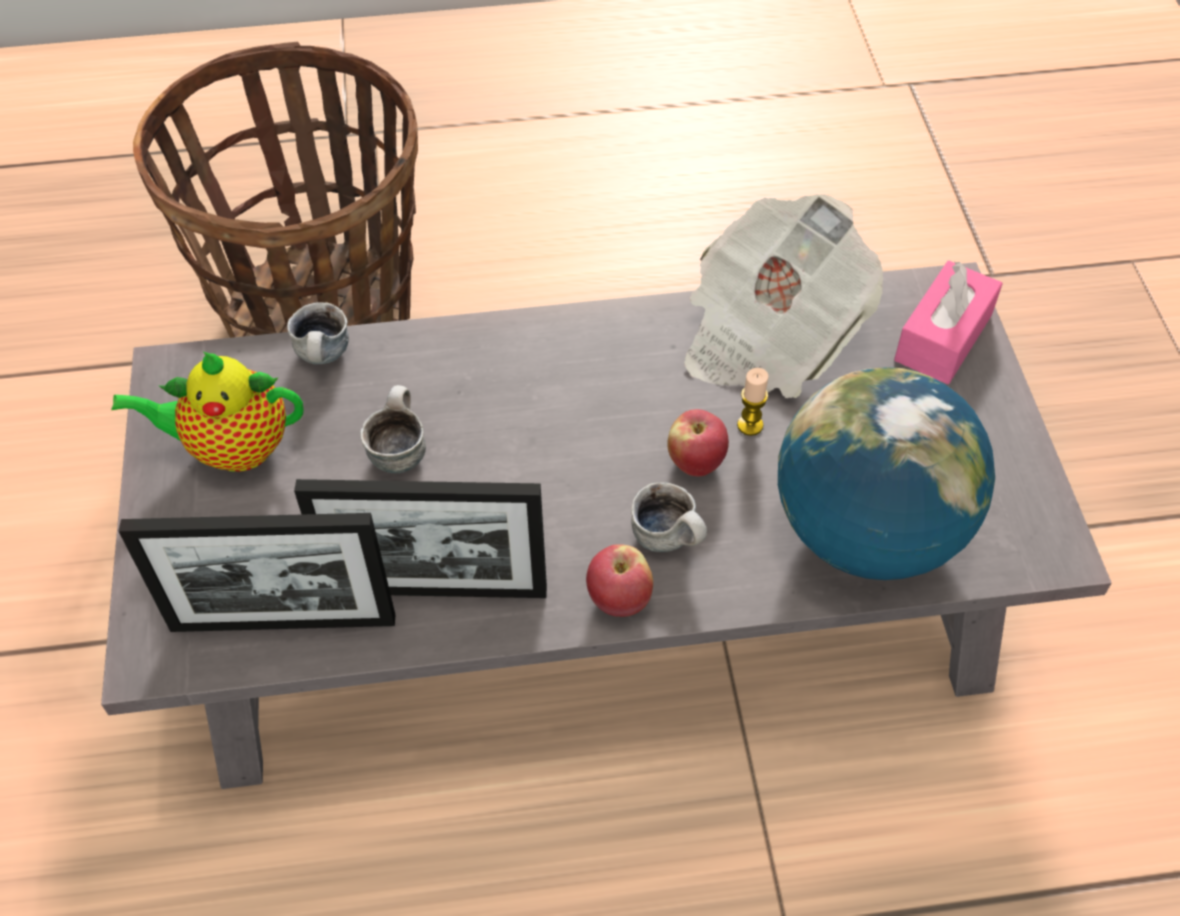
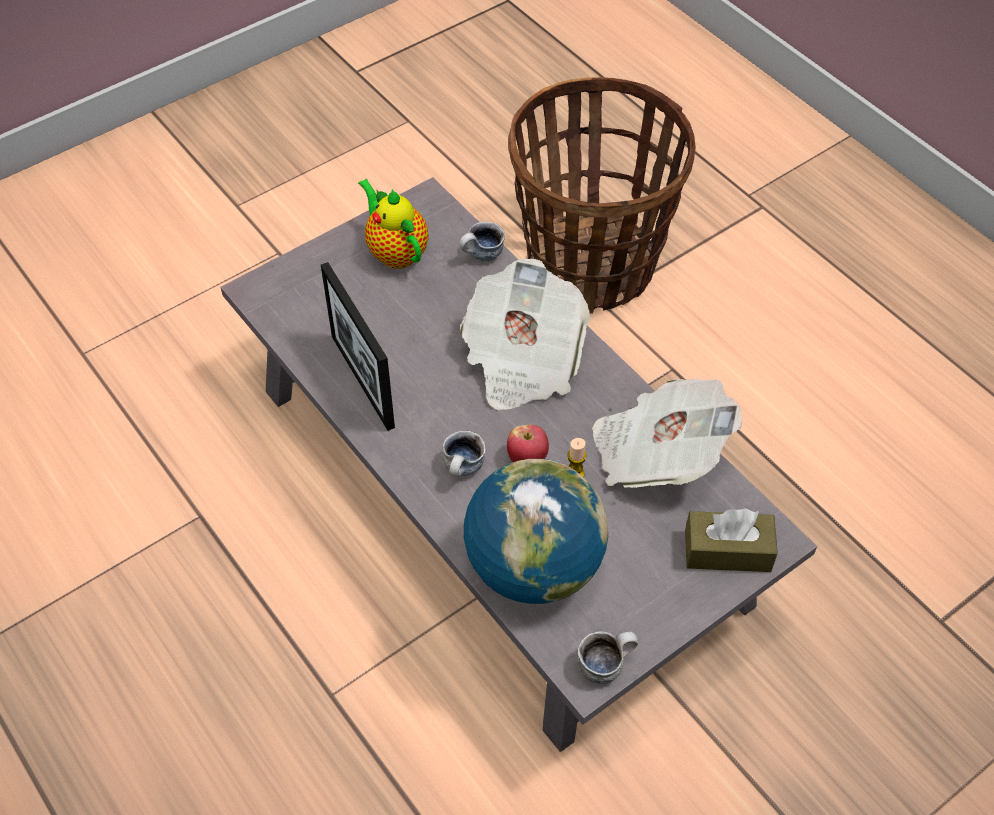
camera: 60 degrees right, 0 degrees up
(283, 623) = (304, 329): picture frame -> none
(397, 450) = (441, 319): mug -> mug (605, 663)
(533, 395) = (522, 360): none -> newspaper
(619, 600) = (407, 464): apple -> none
(943, 338) = (727, 551): pink tissue box -> brown tissue box

